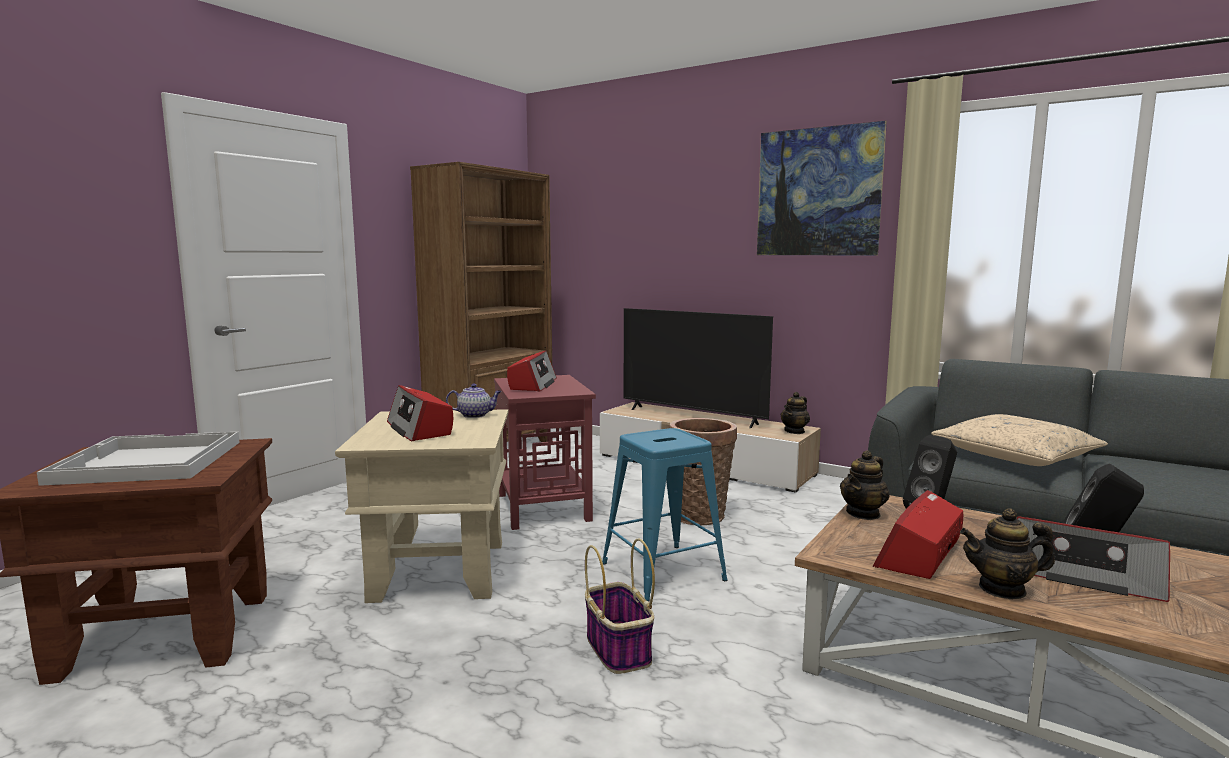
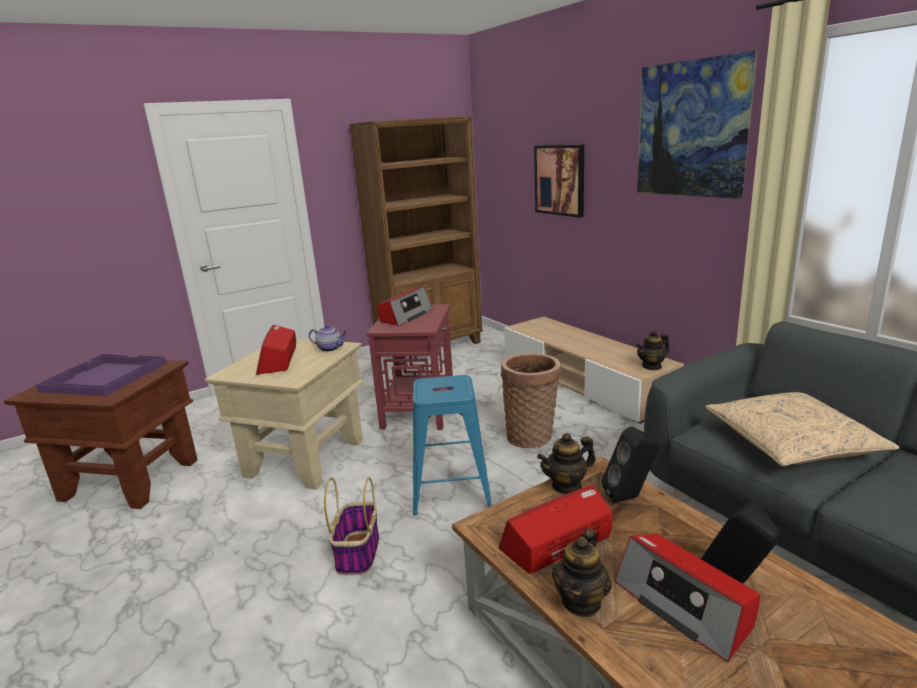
camera: 25 degrees right, 10 degrees up
(147, 462) = (103, 377): white tray -> purple tray
(656, 247) = (560, 180): none -> picture
(692, 416) = (576, 338): television -> none
(1002, 589) = (581, 601): teapot -> teapot turned 90 degrees counterclockwise

